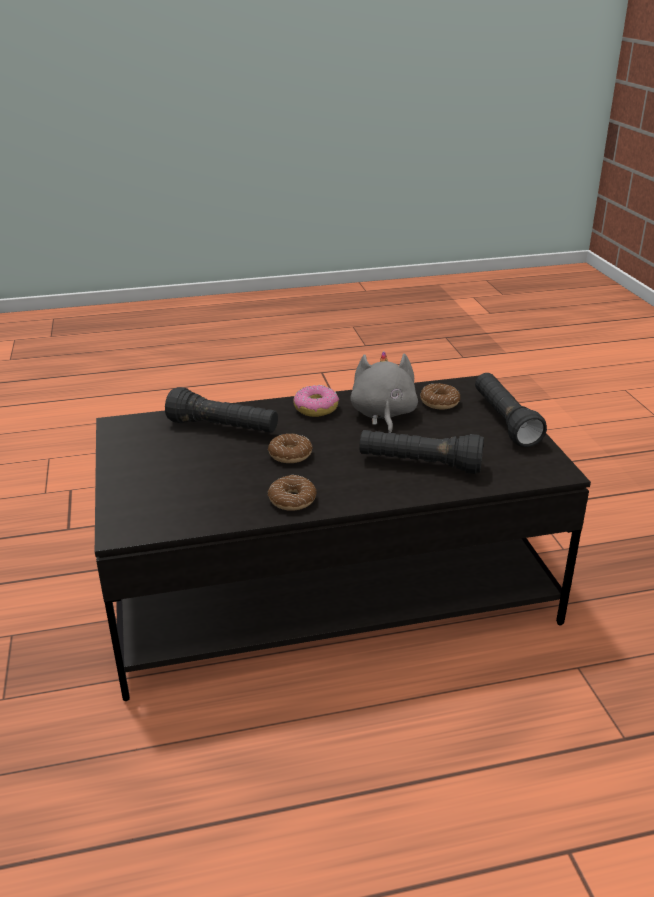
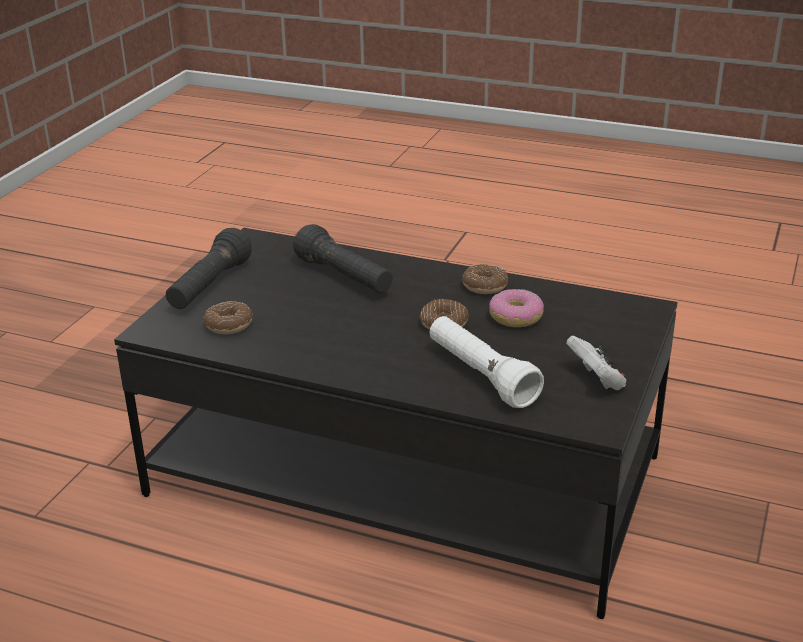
camera: 145 degrees left, 0 degrees up
(135, 451) = (596, 380): none -> white game controller
(223, 428) = (481, 376): black flashlight -> white flashlight
(315, 408) = (358, 364): donut -> donut (515, 317)
(383, 415) = (303, 332): grey plush toy -> none

